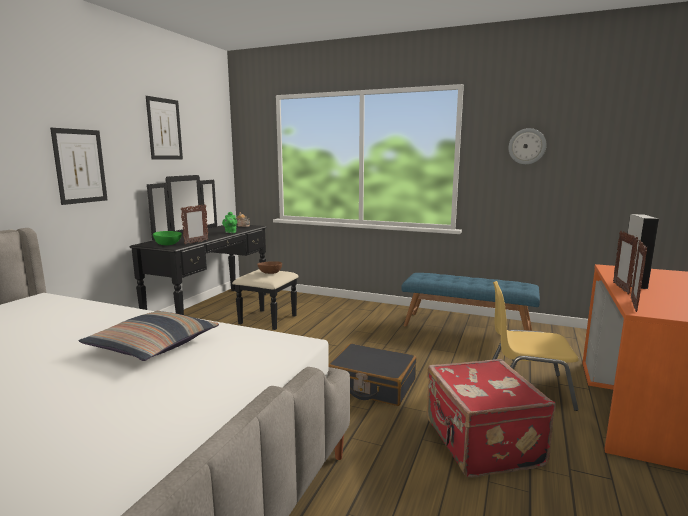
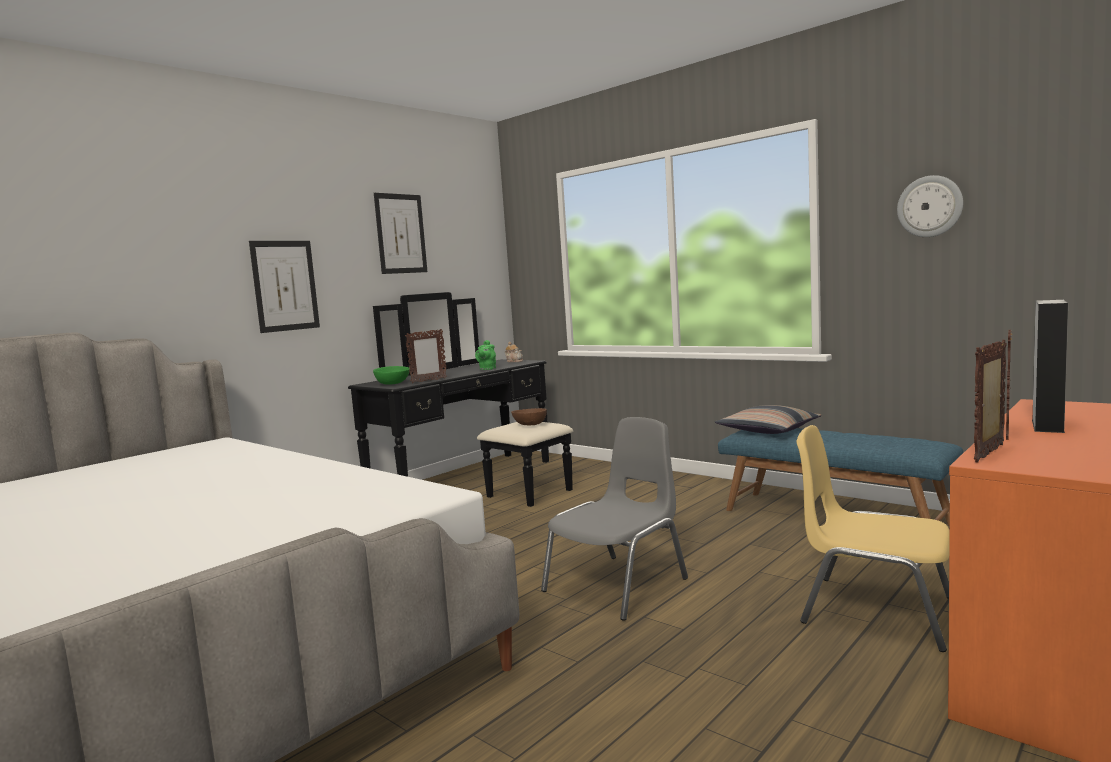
camera: 20 degrees right, 5 degrees down
(153, 346) = (276, 489): pillow -> pillow (768, 430)
(372, 385) = (618, 585): black suitcase -> grey chair
(480, 443) = (731, 677): red suitcase -> none

